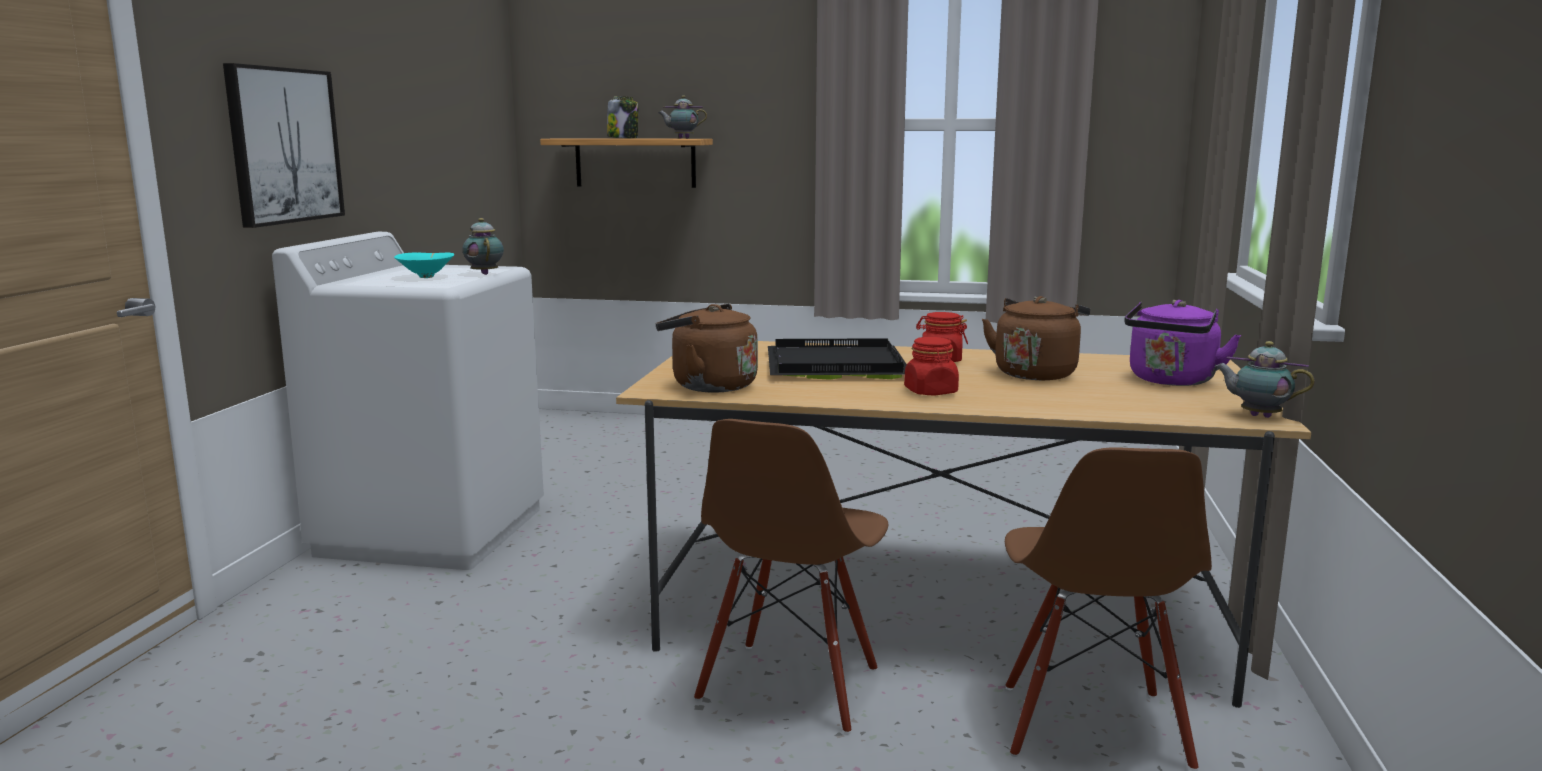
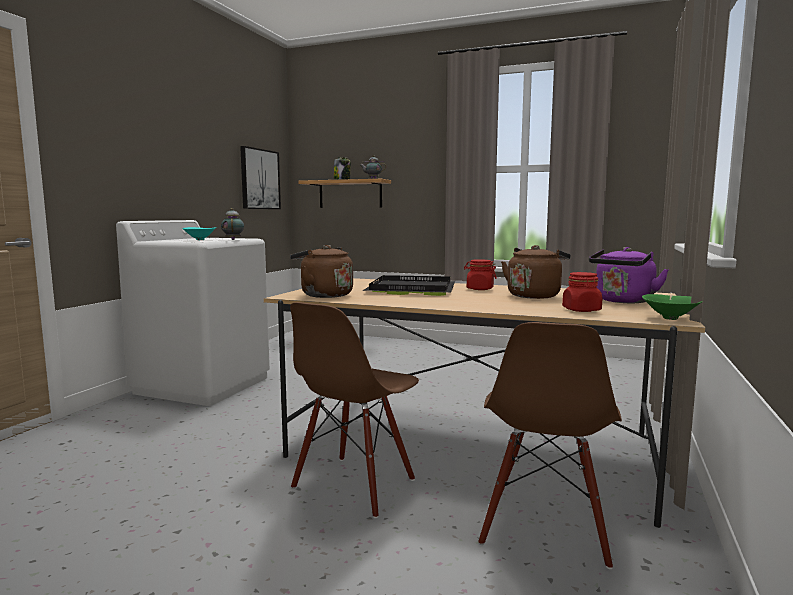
camera: 10 degrees right, 5 degrees down
(284, 145) = (131, 168): picture -> picture (259, 179)
(931, 392) = (456, 301): red jar -> red jar (581, 310)
(1257, 416) = (670, 318): teapot -> green bowl

